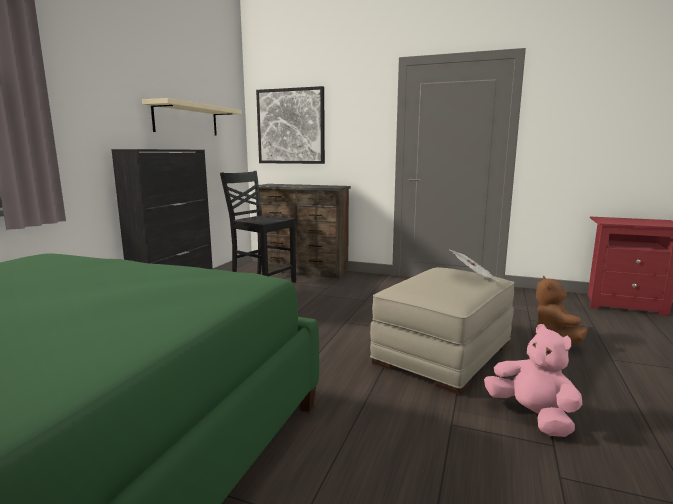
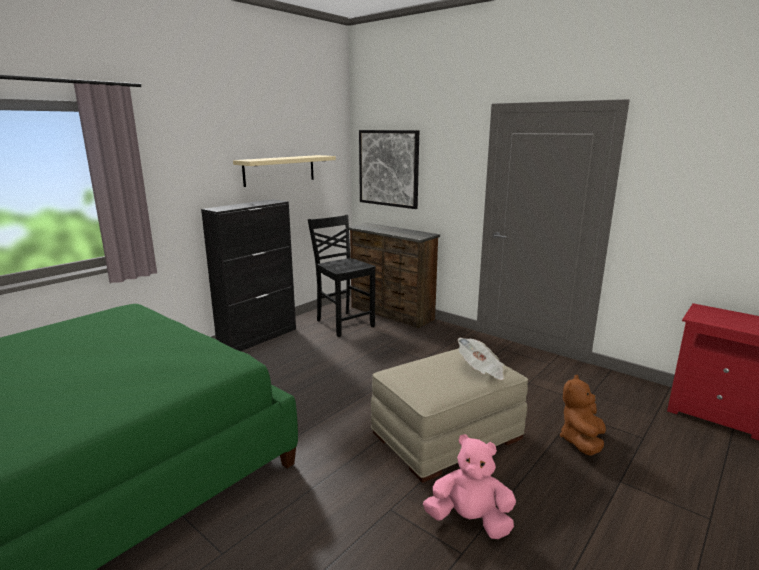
camera: 20 degrees right, 5 degrees up
(532, 416) = (470, 521): pink plush toy -> pink plush toy turned 60 degrees counterclockwise

